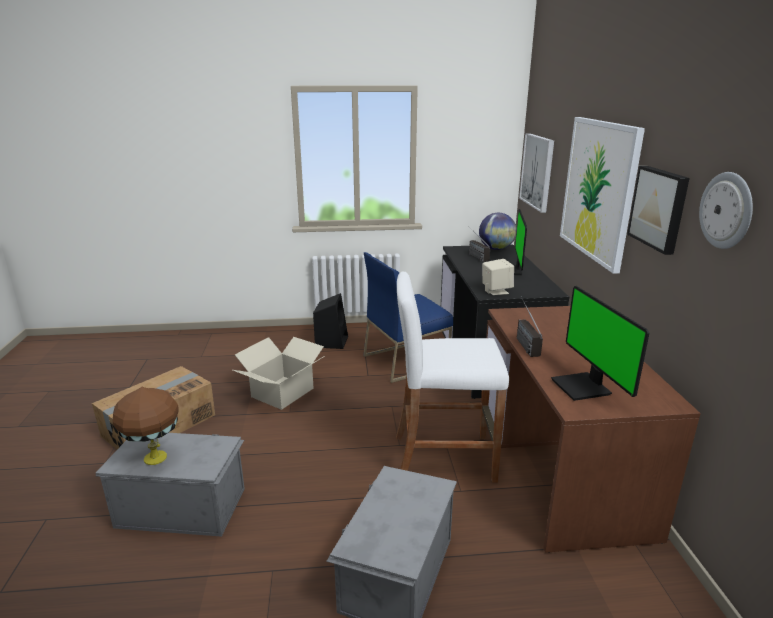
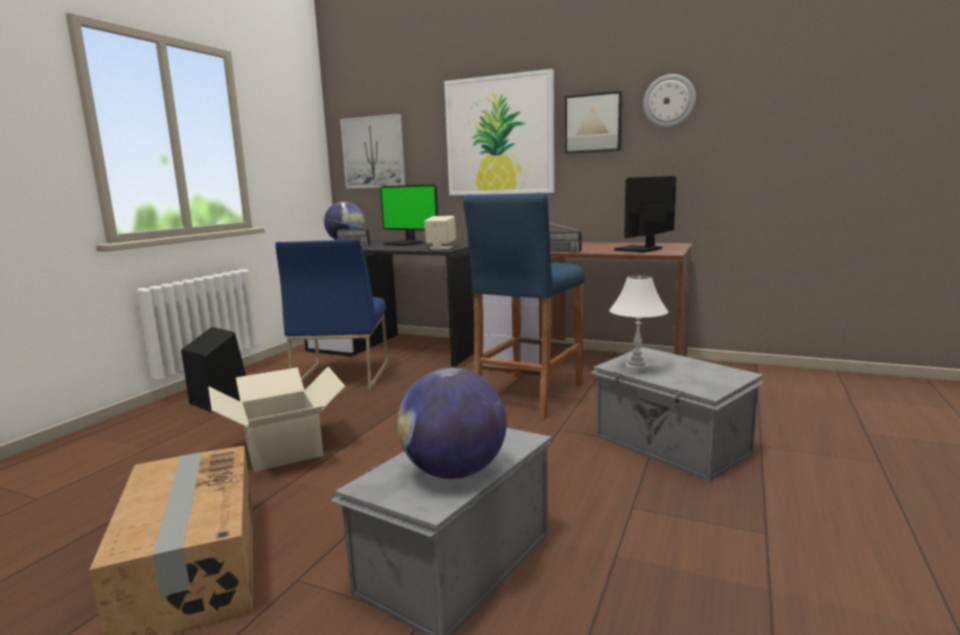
camera: 60 degrees left, 10 degrees down
(154, 459) = (454, 472): brown table lamp -> globe
(387, 490) = (636, 369): none -> white table lamp
(444, 458) = (528, 395): white stool -> blue stool
(583, 387) = (639, 250): monitor -> monitor turned 120 degrees clockwise

